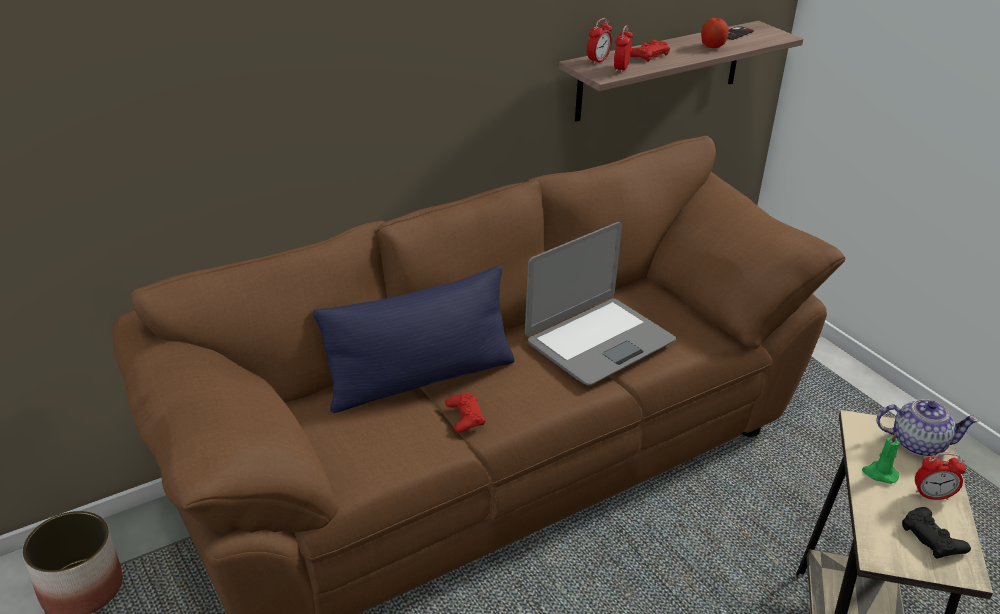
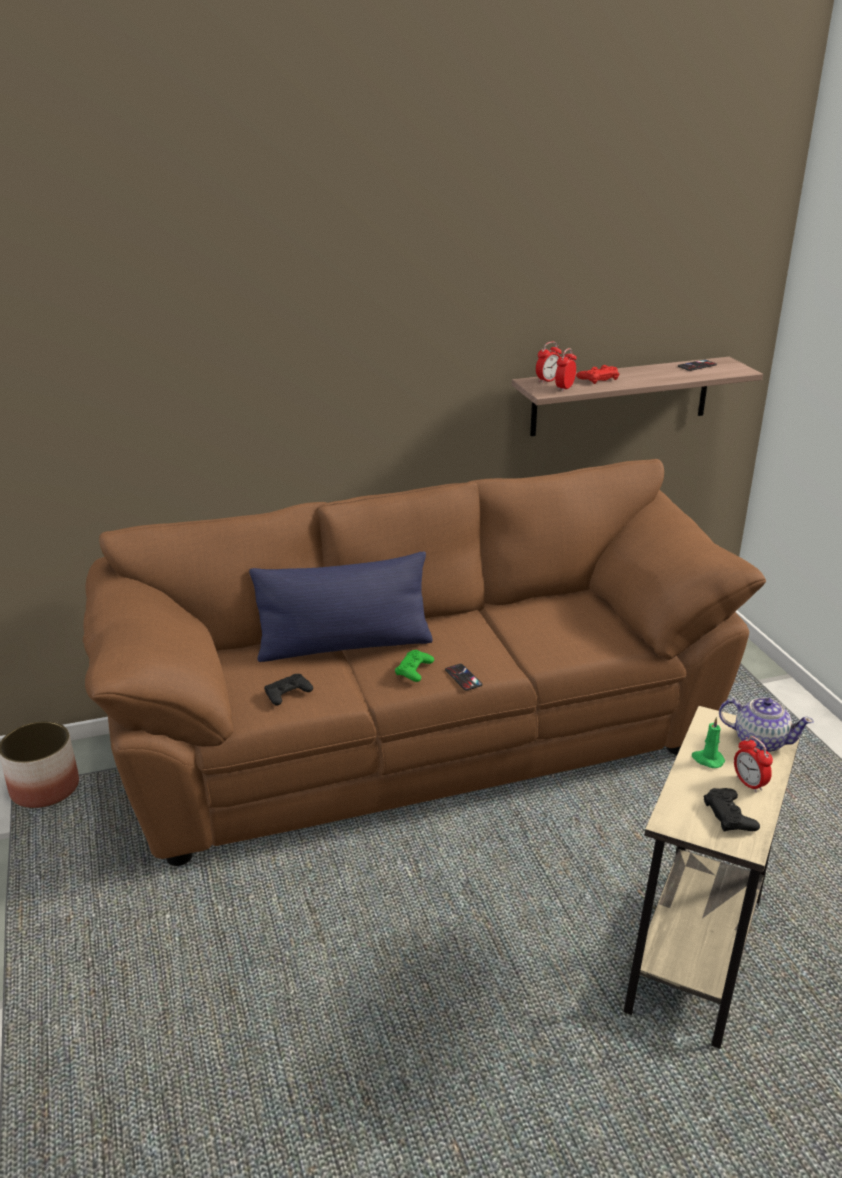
camera: 15 degrees right, 5 degrees down
(382, 449) = (287, 693): none -> black game controller
(465, 416) = (370, 679): red game controller -> none
(508, 398) = (414, 670): none -> green game controller
(563, 400) = (463, 677): none -> phone
(599, 341) = (517, 635): laptop -> none
(712, 46) = (666, 375): apple -> none
(932, 496) = (749, 783): alarm clock -> alarm clock turned 45 degrees clockwise

